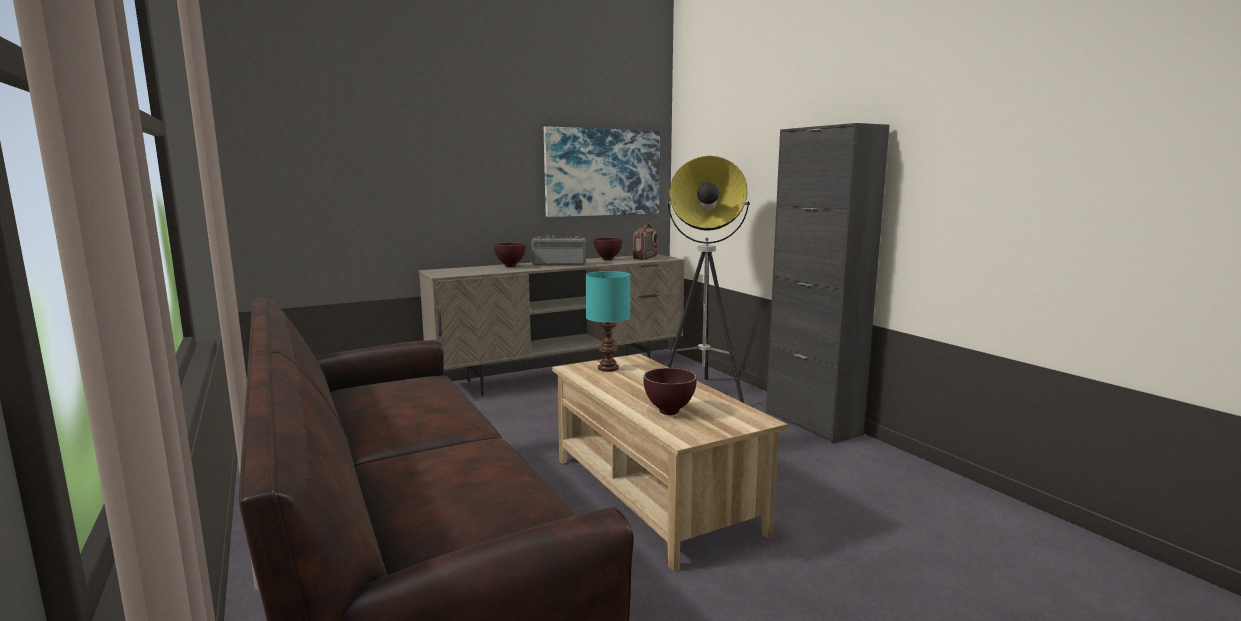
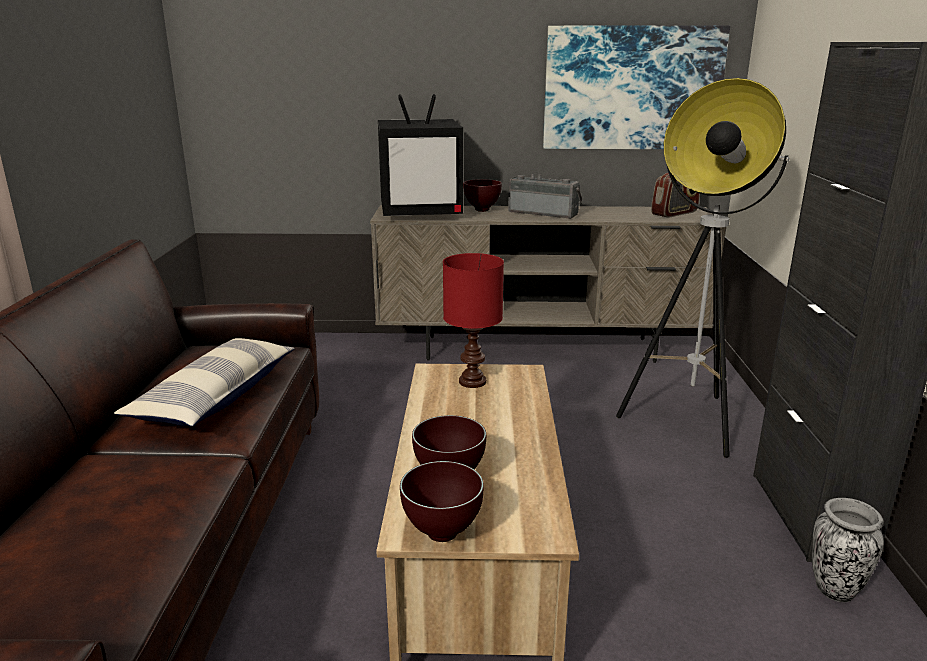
camera: 30 degrees right, 10 degrees up
(428, 408) = (216, 397): none -> pillow
(465, 271) = (422, 212): none -> television
(608, 260) = (617, 212): brown bowl -> brown bowl (441, 535)
(608, 368) = (471, 382): turquoise table lamp -> red table lamp
(856, 451) = (835, 589): none -> vase

